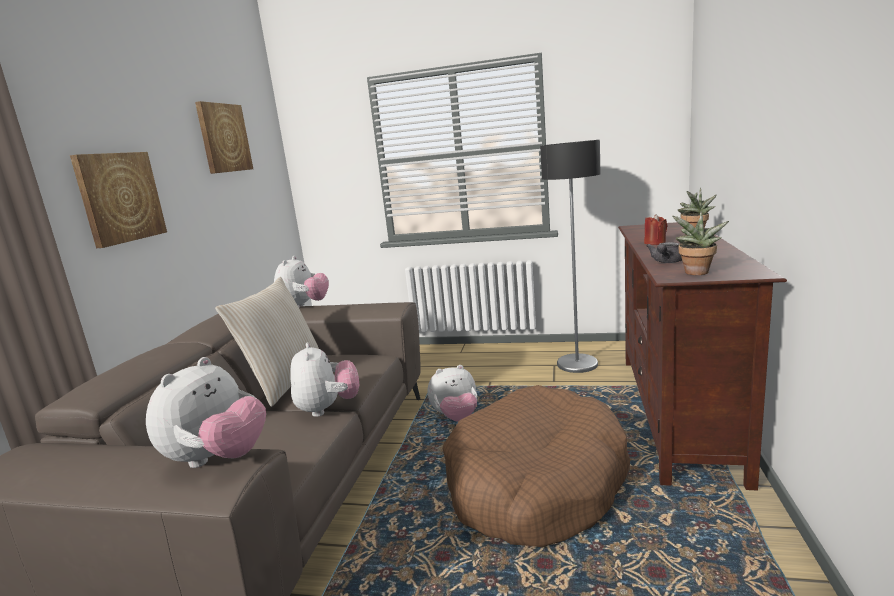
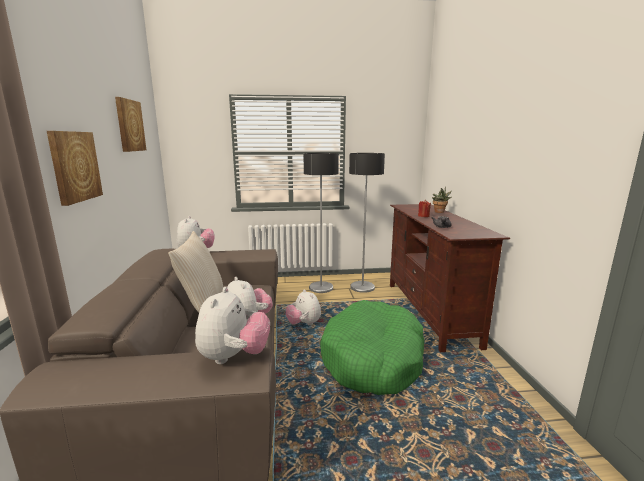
camera: 20 degrees left, 0 degrees up
(456, 417) = (303, 324): plush toy -> plush toy turned 90 degrees clockwise
(510, 362) = (321, 288): none -> floor lamp
(536, 483) = (373, 359): brown dog bed -> green dog bed
(696, 273) = (464, 234): potted plant -> none

